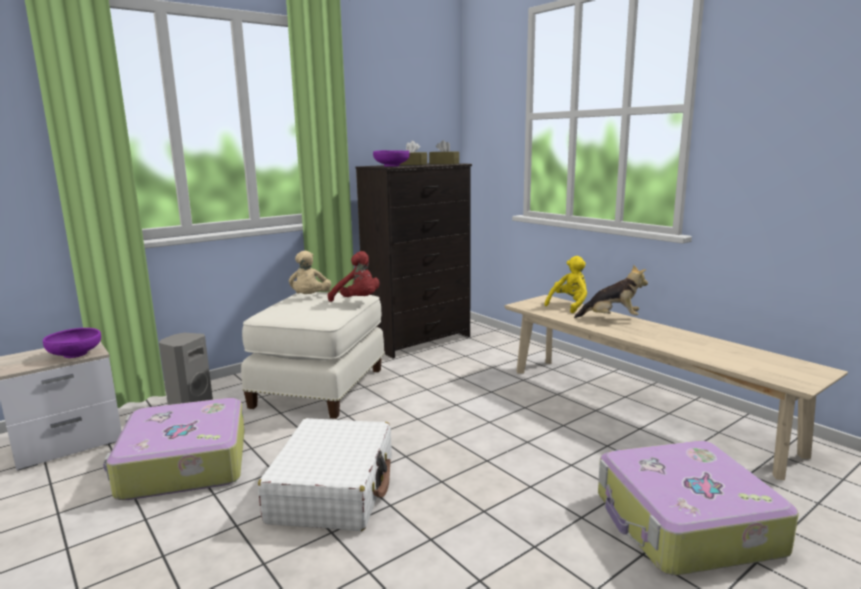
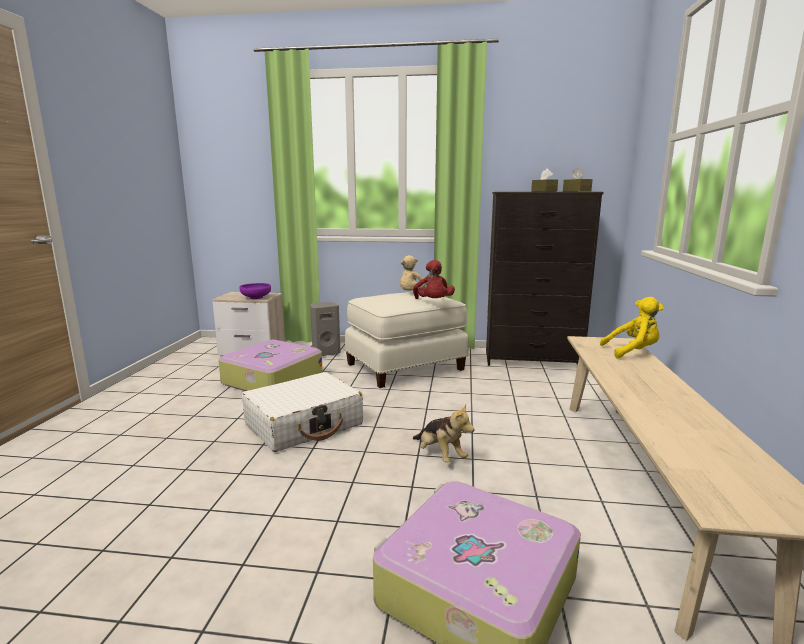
camera: 45 degrees right, 0 degrees up
(391, 166) = (513, 191): purple bowl -> none
(611, 318) = (648, 374): plush toy -> plush toy (440, 455)

